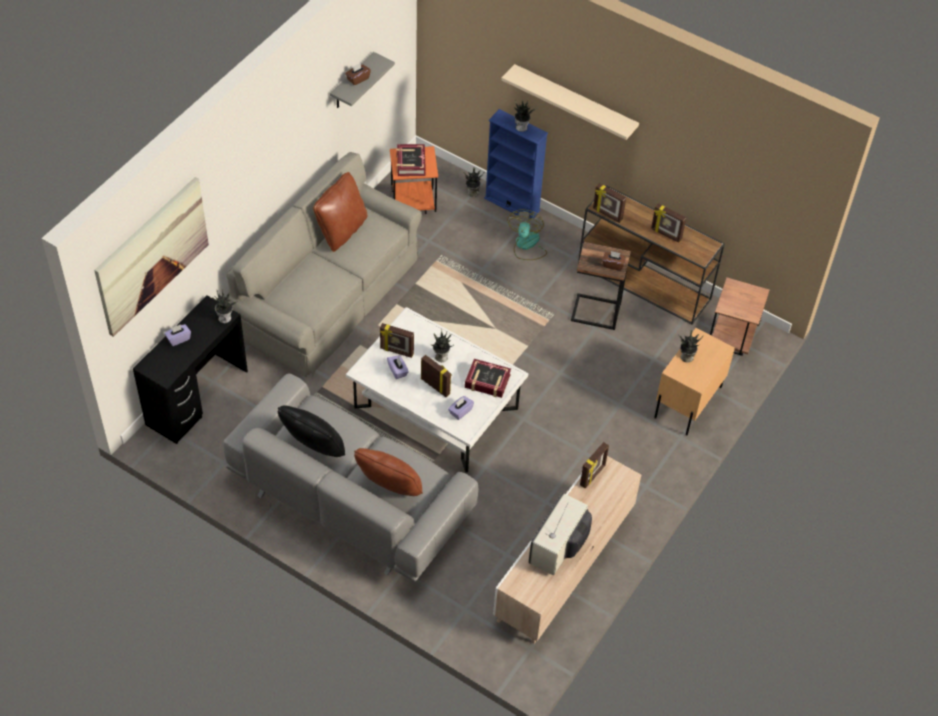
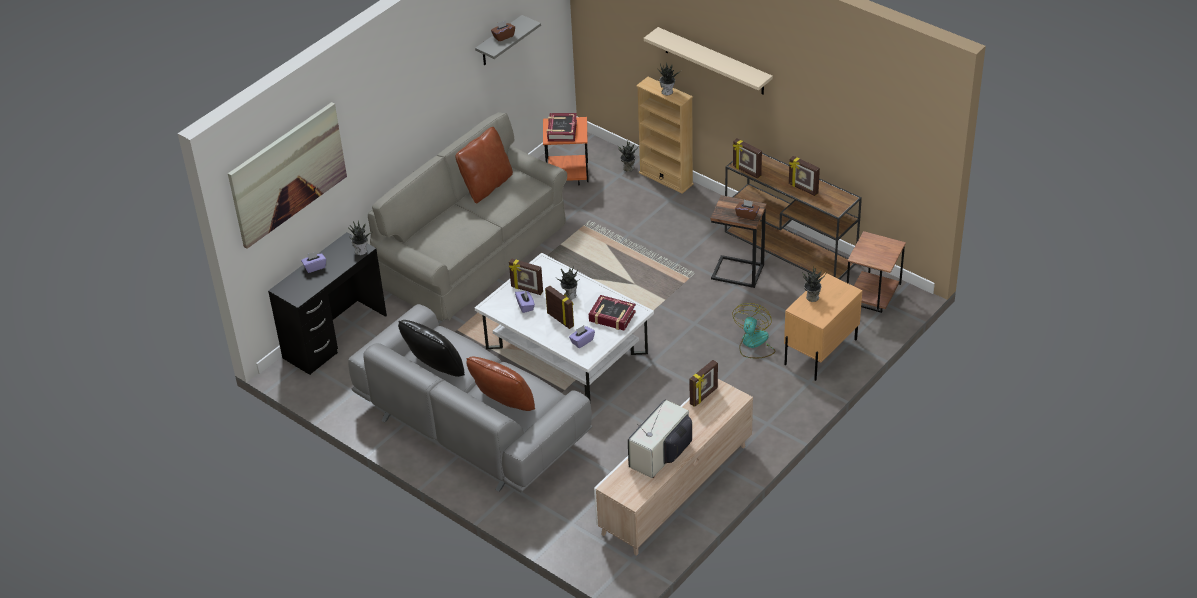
camera: 10 degrees right, 10 degrees down
(512, 204) = (666, 178): blue bookcase -> beige bookcase
(526, 245) = (675, 214): fan -> fan (753, 344)

